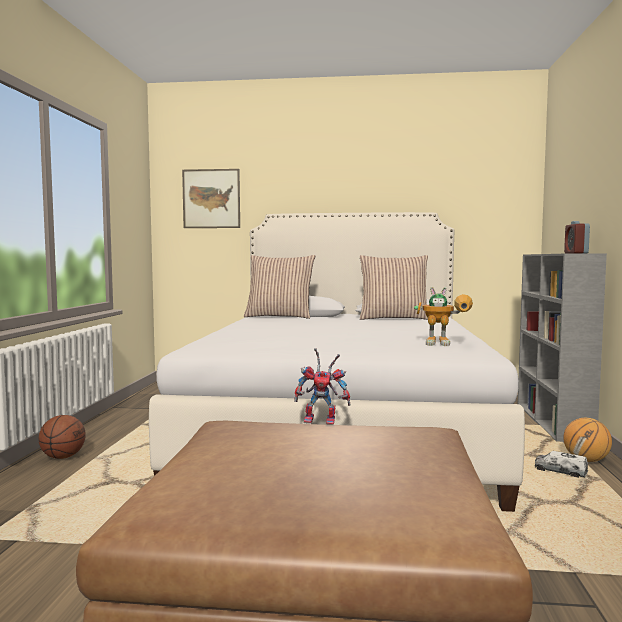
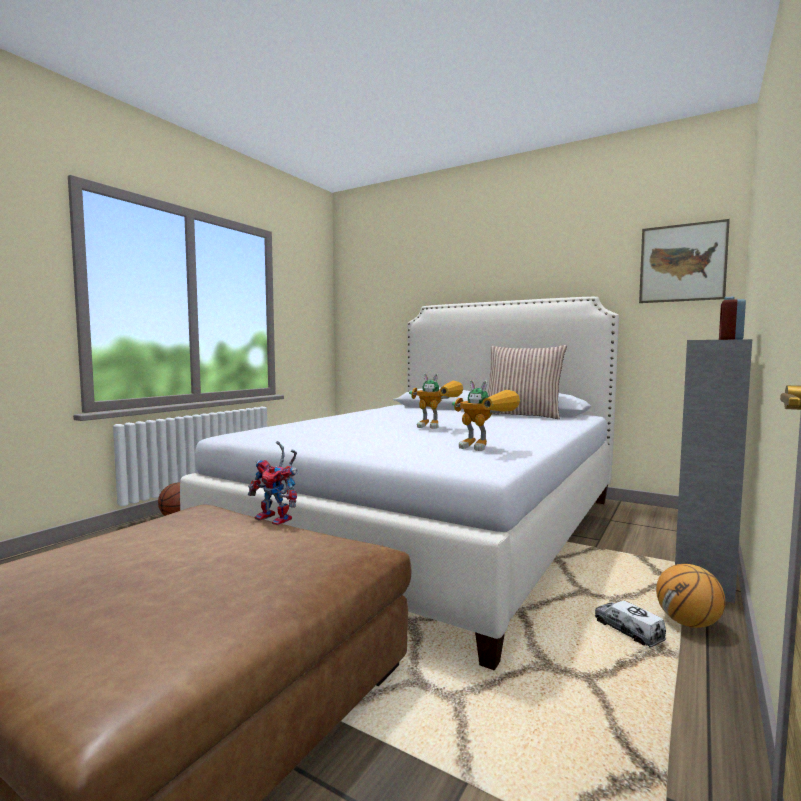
camera: 25 degrees right, 0 degrees up
(211, 198) = (380, 294): picture -> picture (682, 263)
(279, 316) = (412, 407): pillow -> none
(361, 331) = (438, 427): none -> toy robot

